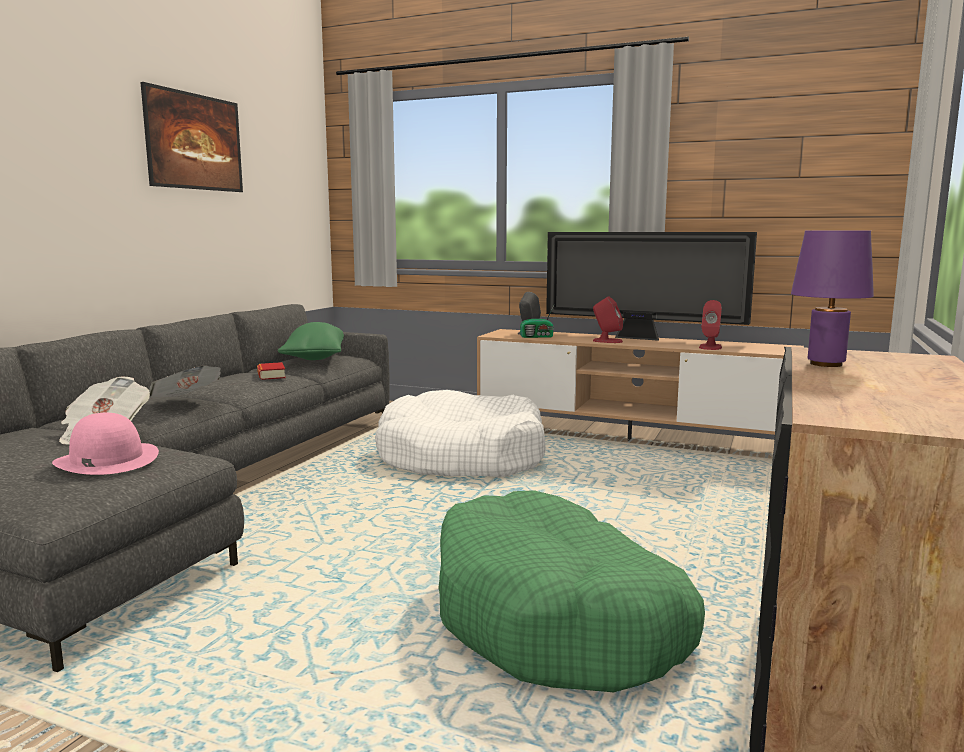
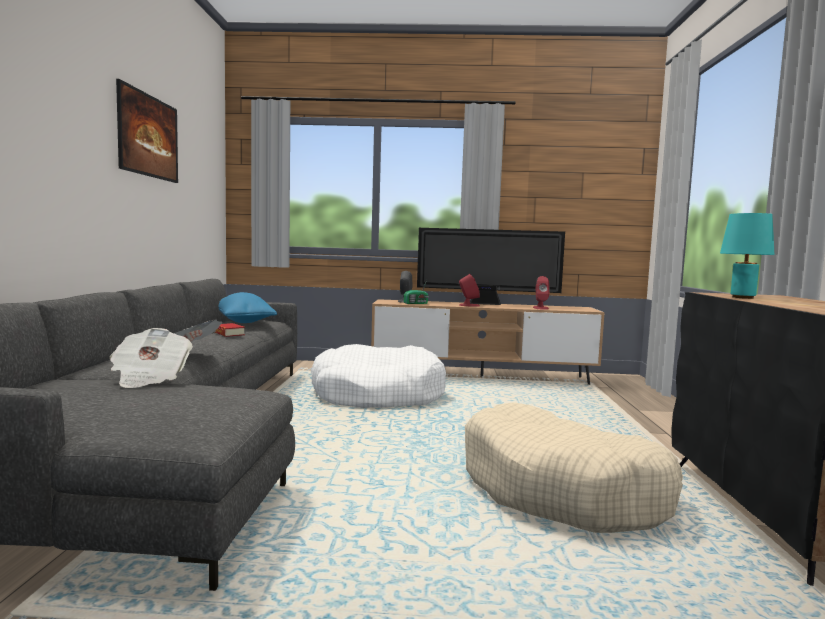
camera: 20 degrees left, 5 degrees down
(106, 460) = (194, 396): pink hat -> none
(314, 358) = (242, 322): green pillow -> blue pillow
(557, 618) = (562, 490): green dog bed -> beige dog bed
(826, 364) = (743, 297): purple table lamp -> turquoise table lamp

